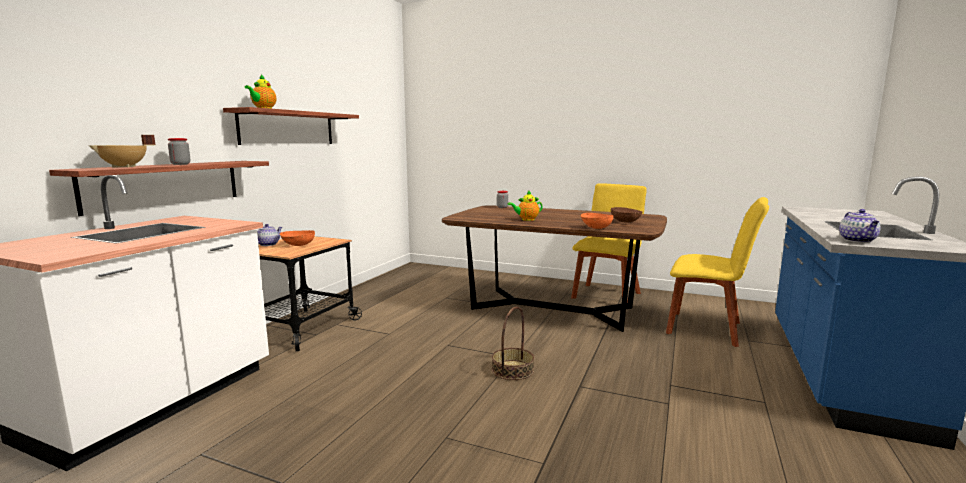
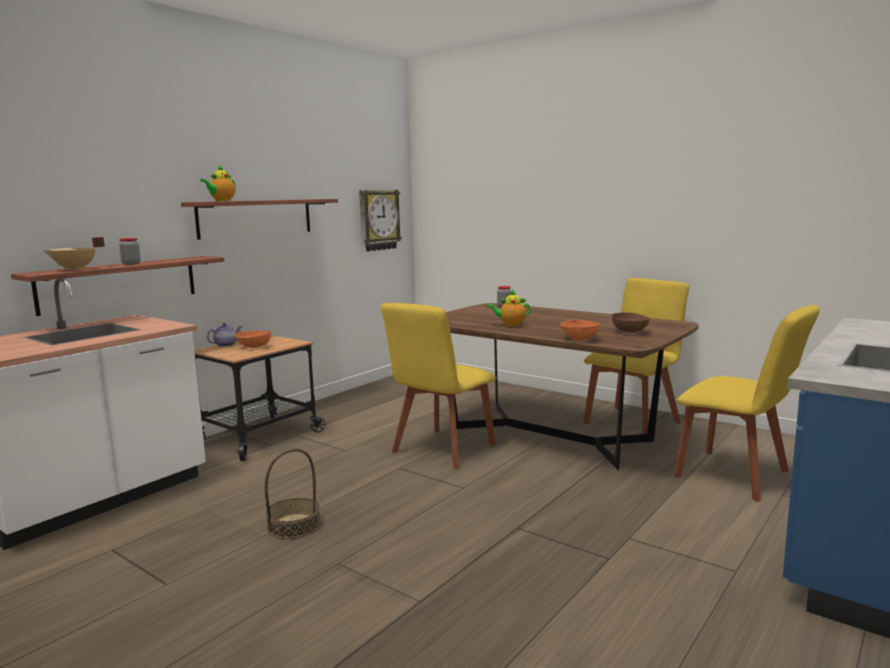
camera: 15 degrees right, 0 degrees up
(382, 137) = (378, 220): none -> wall clock
(474, 327) = (441, 450): none -> yellow chair
(512, 370) = (453, 502): basket -> basket (293, 526)
(858, 240) = (835, 374): teapot -> none

